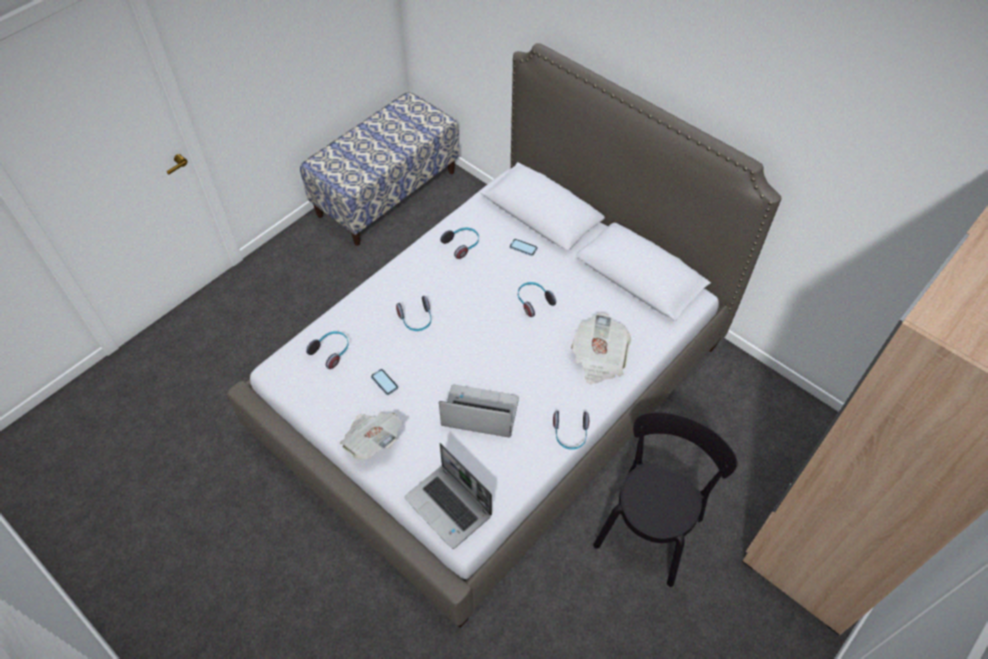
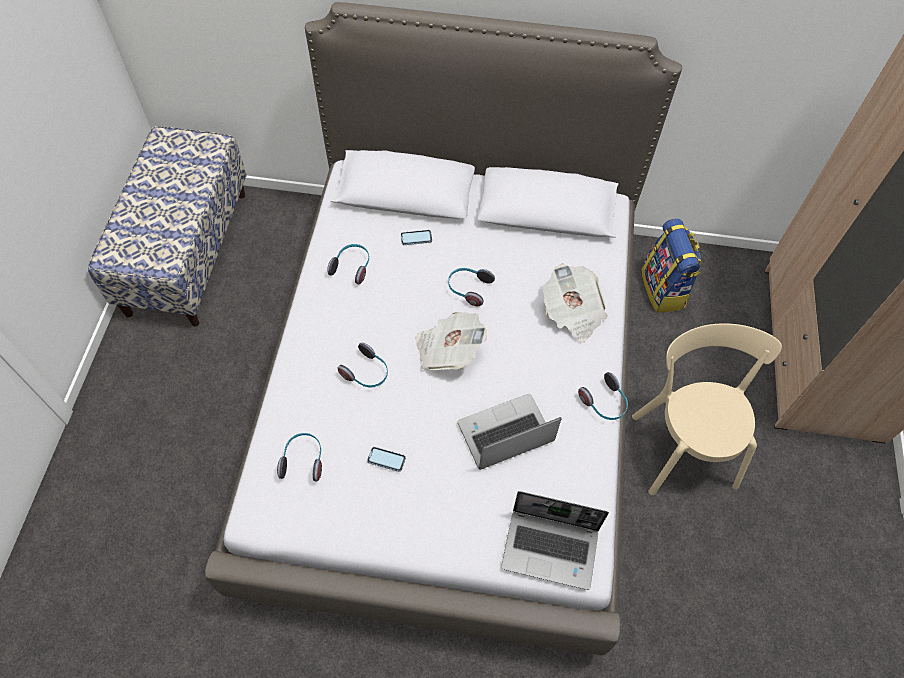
camera: 35 degrees left, 5 degrees up
(372, 441) = (422, 530): newspaper -> newspaper (448, 350)
(650, 527) = (683, 445): black chair -> beige chair
(730, 402) = (664, 289): none -> backpack

